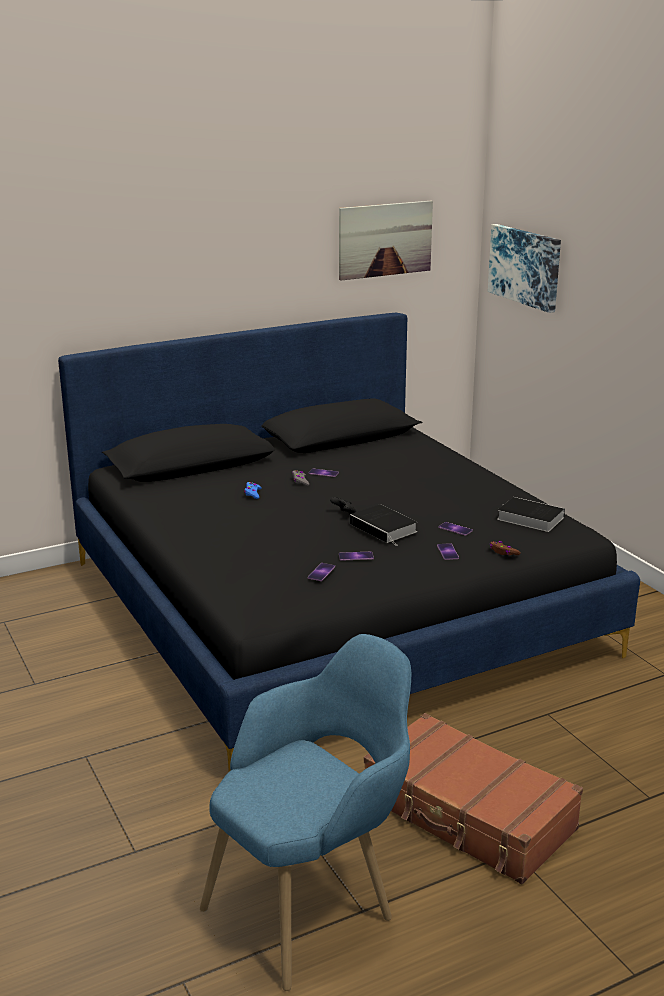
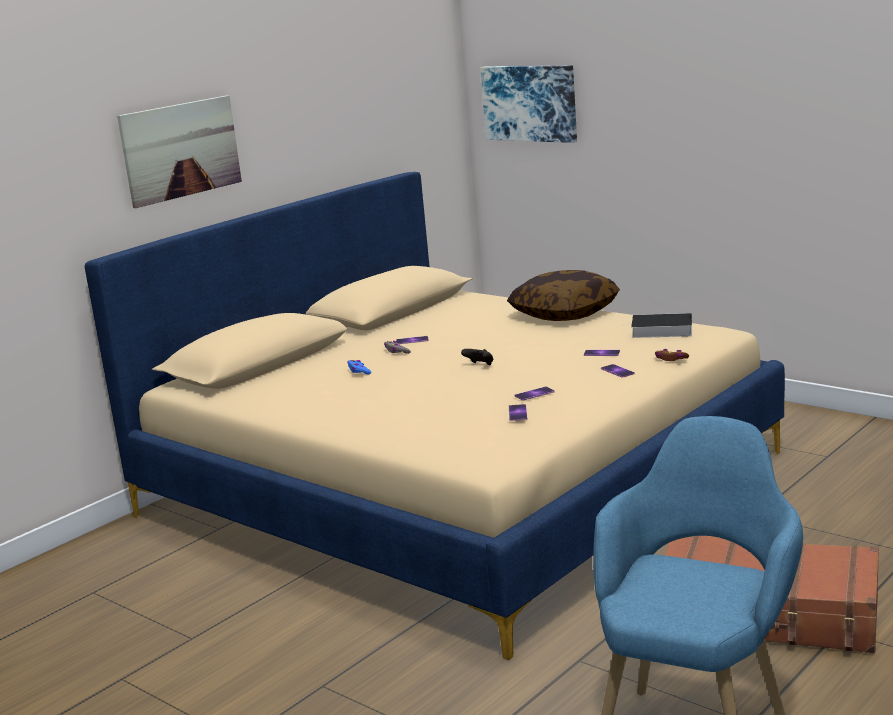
camera: 20 degrees left, 5 degrees down
(331, 606) = (458, 484): black bed -> beige bed
(385, 239) = (383, 95): picture -> picture (181, 150)
(385, 528) = (535, 367): book -> none
(470, 477) = (564, 313): none -> pillow

